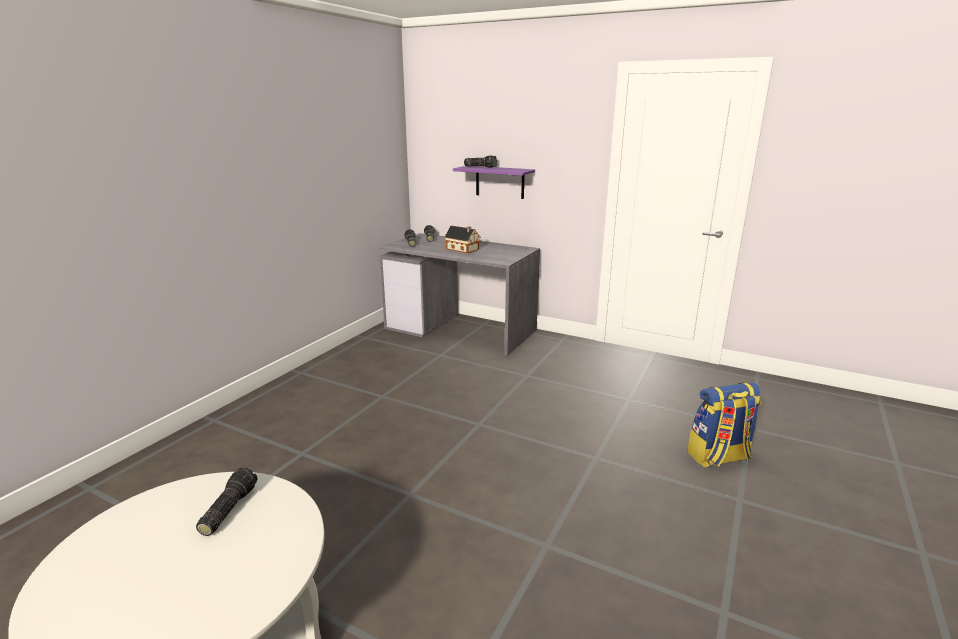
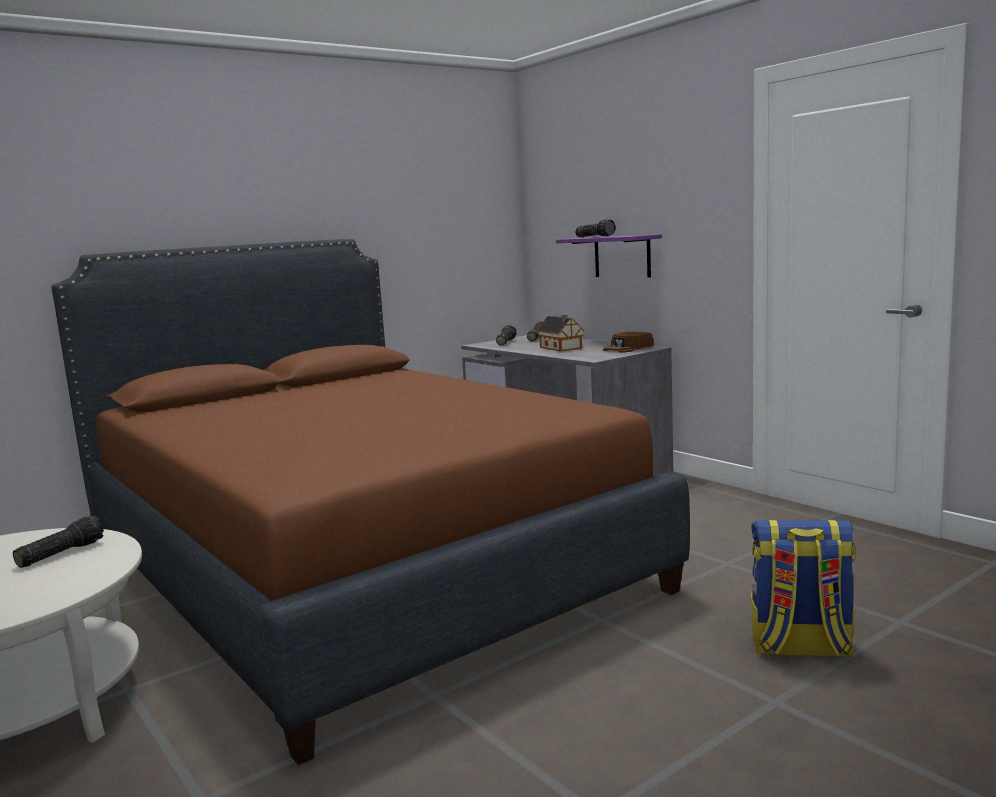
camera: 25 degrees right, 10 degrees down
(390, 442) = (359, 567): none -> brown bed
(512, 249) = (628, 348): none -> brown cap

